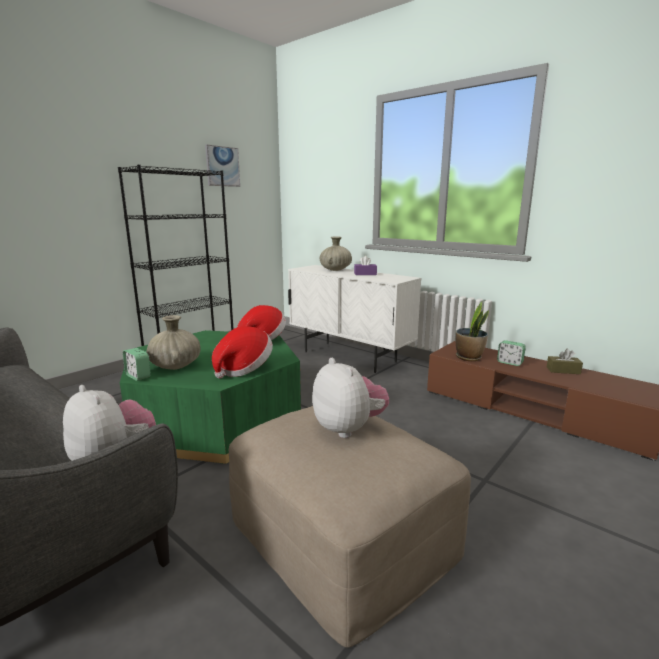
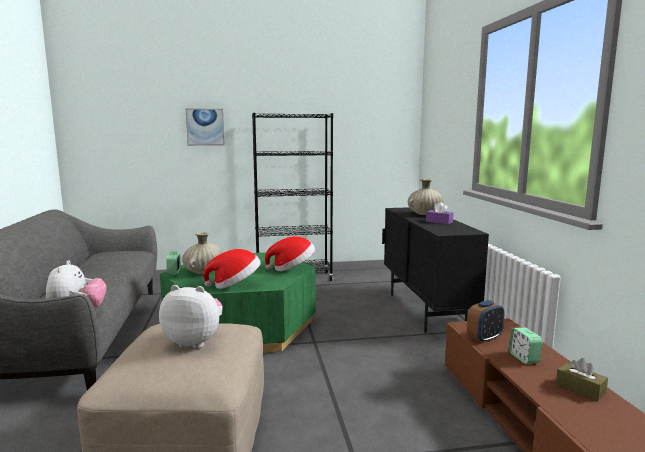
camera: 40 degrees right, 5 degrees down
(222, 166) = (351, 108): picture -> picture (205, 127)
(348, 428) = (194, 342): plush toy -> plush toy turned 90 degrees counterclockwise
(349, 357) = (425, 311): white cabinet -> black cabinet
(469, 357) = (484, 338): potted plant -> alarm clock

